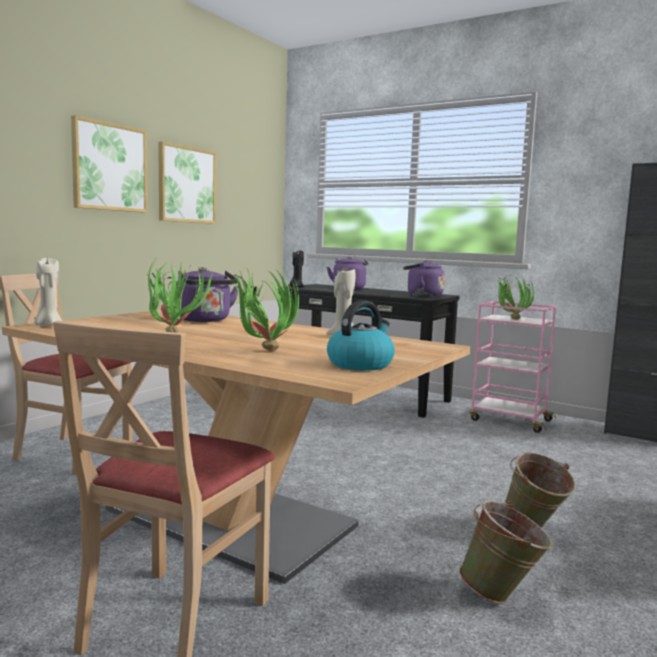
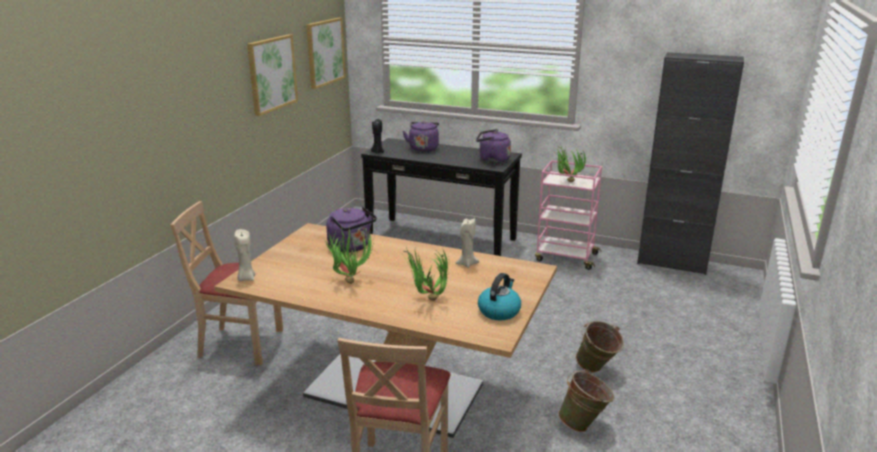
camera: 10 degrees left, 15 degrees up
(109, 167) = (214, 84): picture -> picture (325, 52)

